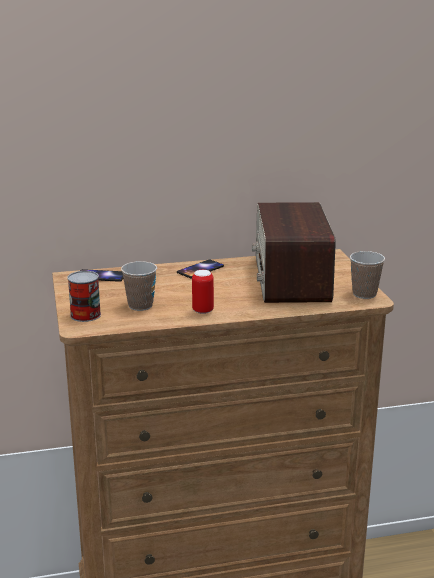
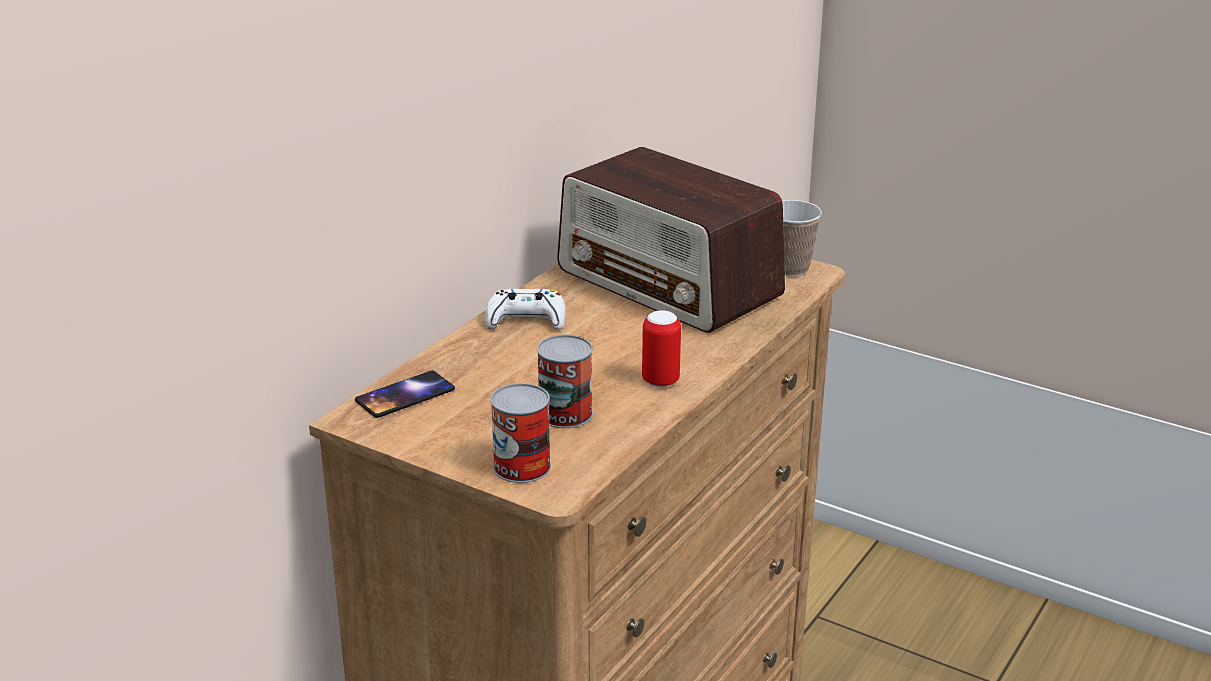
camera: 45 degrees left, 5 degrees up
(140, 306) = (565, 414): cup -> can
(200, 269) = (526, 320): phone -> white game controller

